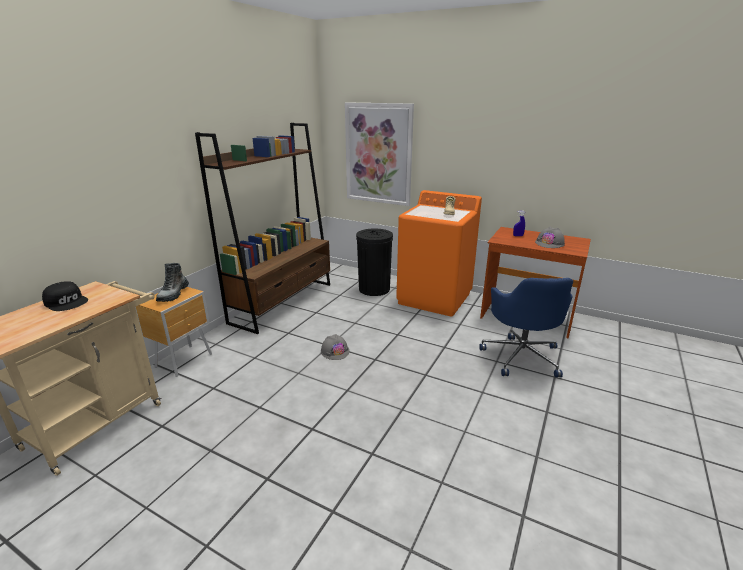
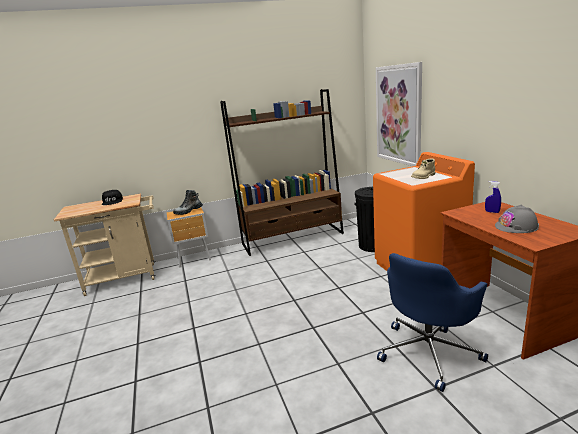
camera: 45 degrees right, 5 degrees down
(335, 351) = (276, 283): grey hard hat -> none

